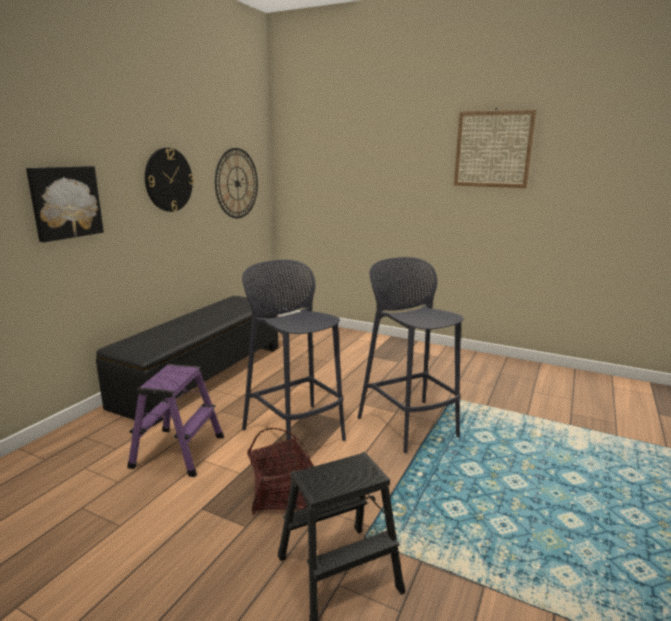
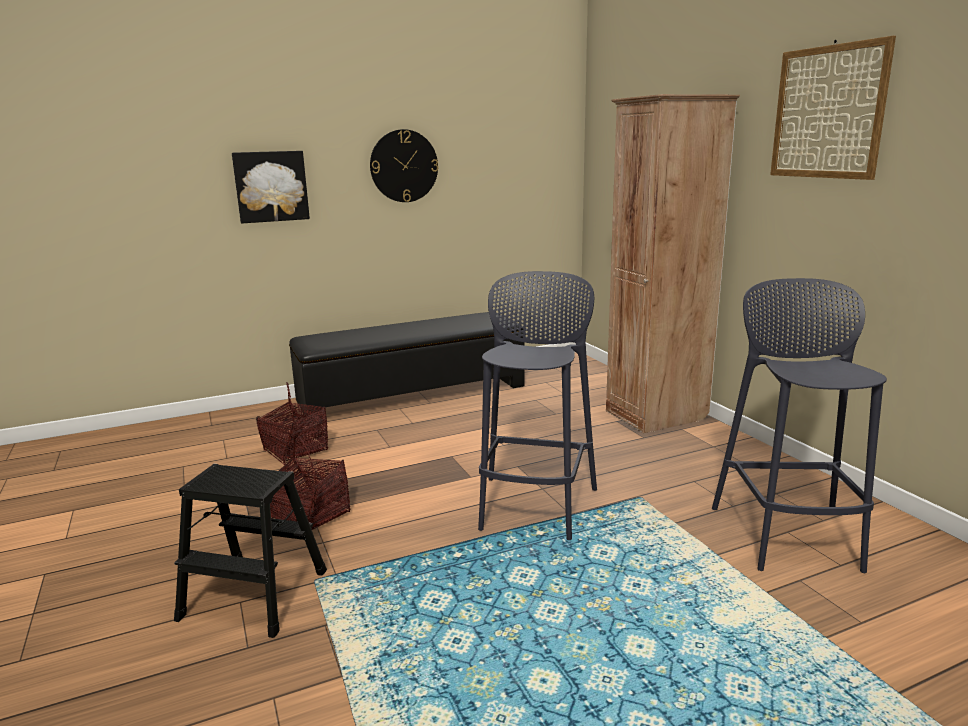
camera: 40 degrees right, 0 degrees up
(178, 451) = (296, 451): purple step ladder -> basket
(237, 183) = (515, 172): wall clock -> none
(296, 431) = (409, 470): grey stool -> grey stool (789, 535)
(384, 346) = (656, 415): none -> brown cabinet

